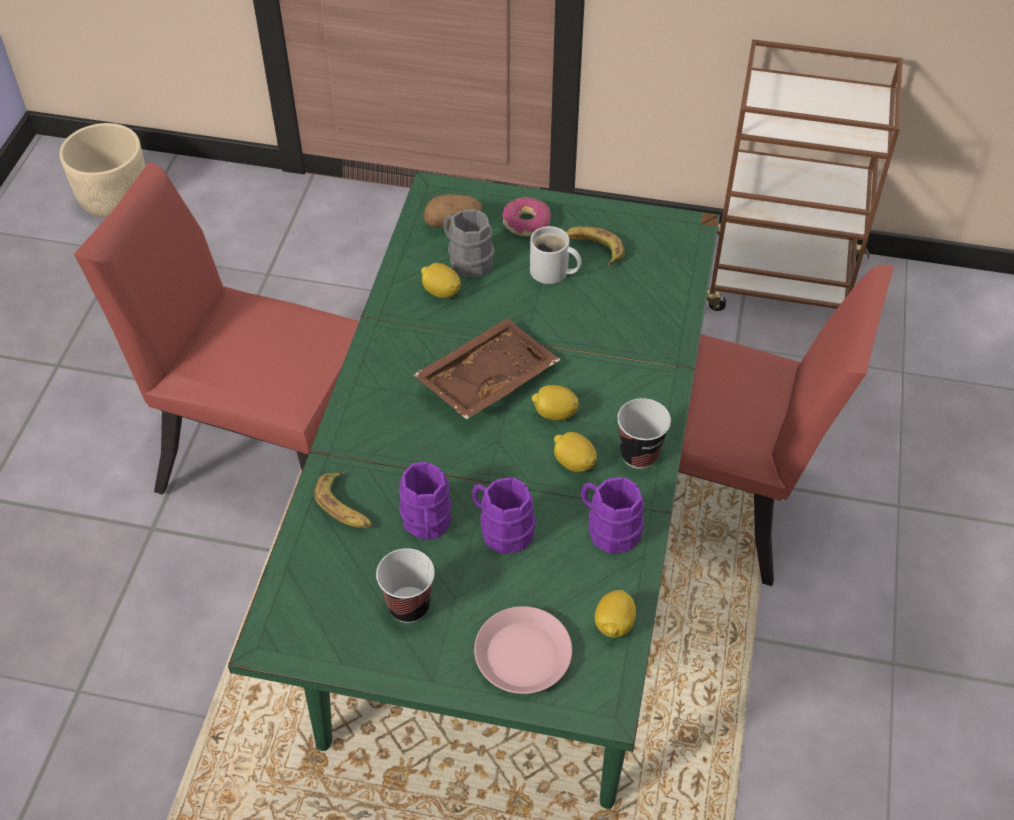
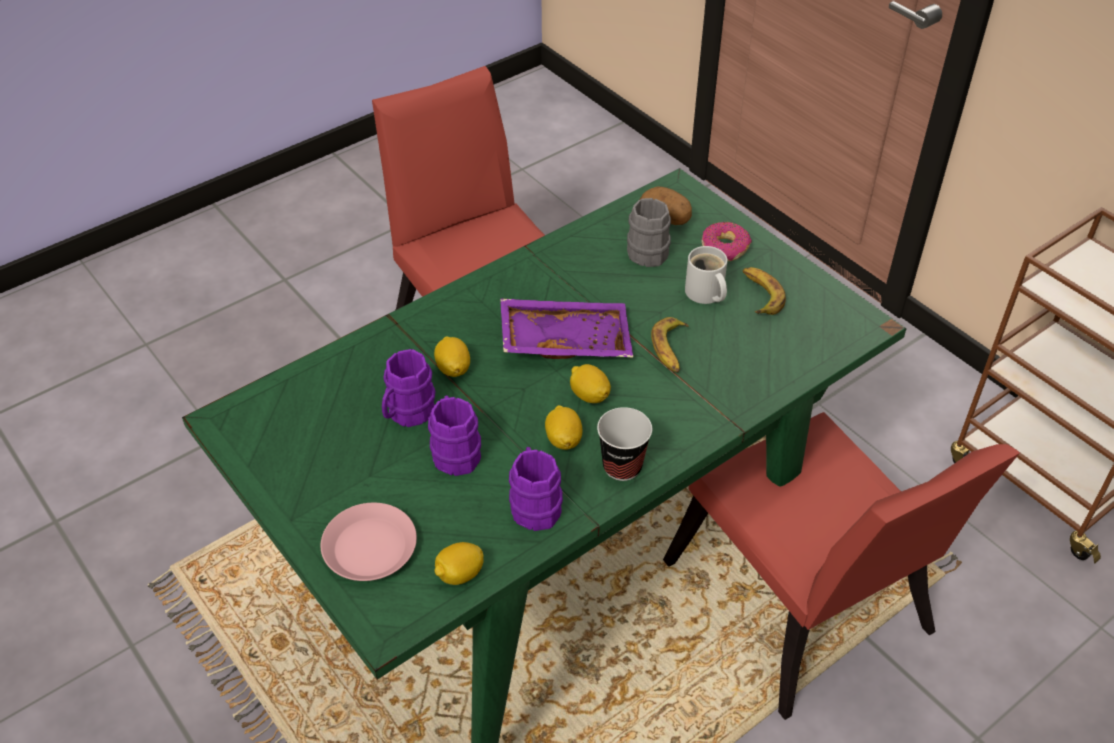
camera: 40 degrees right, 5 degrees down
(116, 200) = (551, 133): beige planter -> none
(345, 507) = (367, 365): banana -> banana (670, 350)
(409, 606) = (333, 459): cup -> none
(441, 292) = (601, 260): lemon -> lemon (453, 368)
(485, 378) = (565, 339): brown tray -> purple tray

